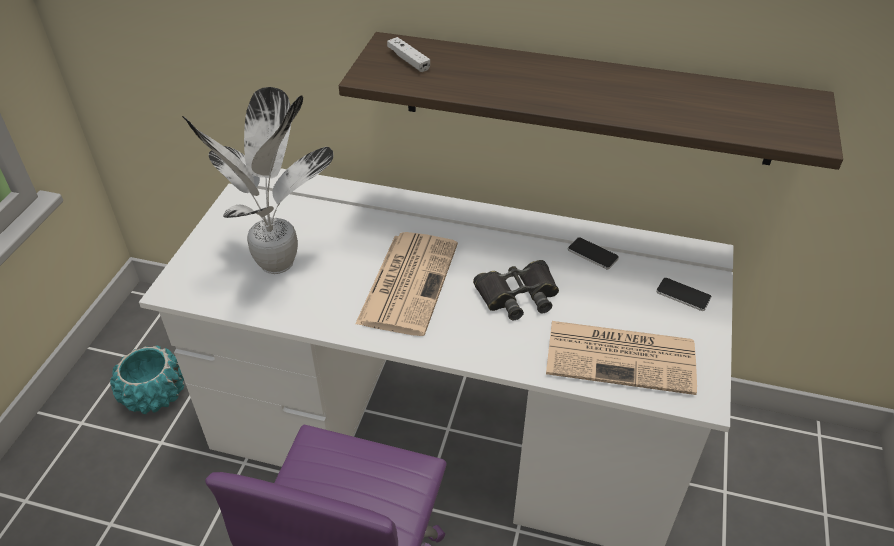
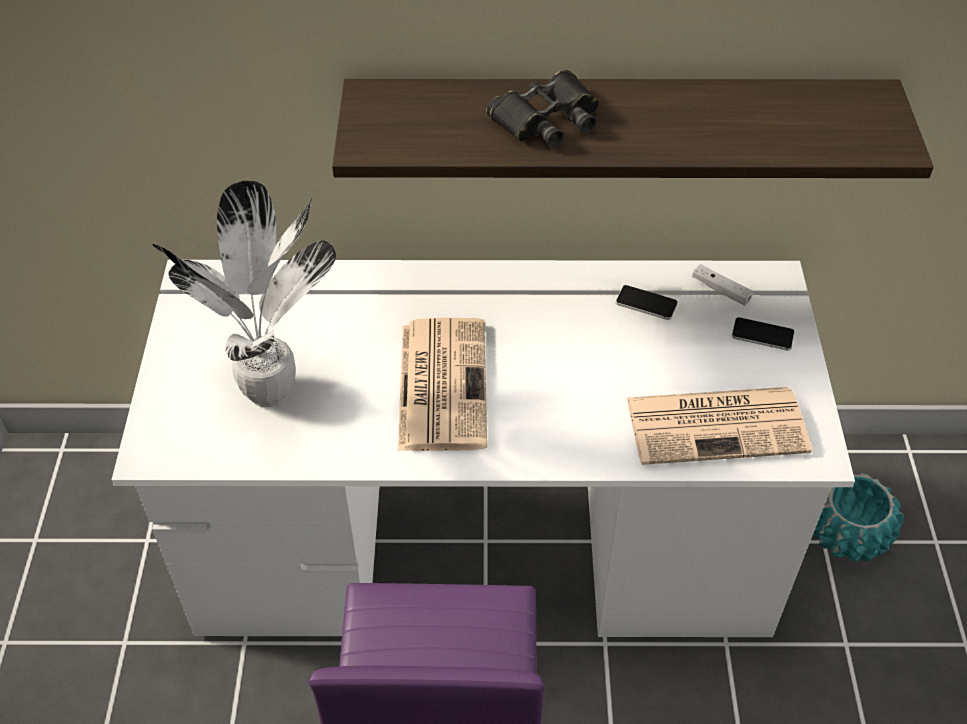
camera: 15 degrees left, 5 degrees up
(155, 395) = (92, 582): turquoise planter -> turquoise planter (847, 534)
(408, 60) = (404, 115): white game controller -> white game controller (721, 290)
(518, 295) = (577, 374): black binoculars -> black binoculars (547, 119)

